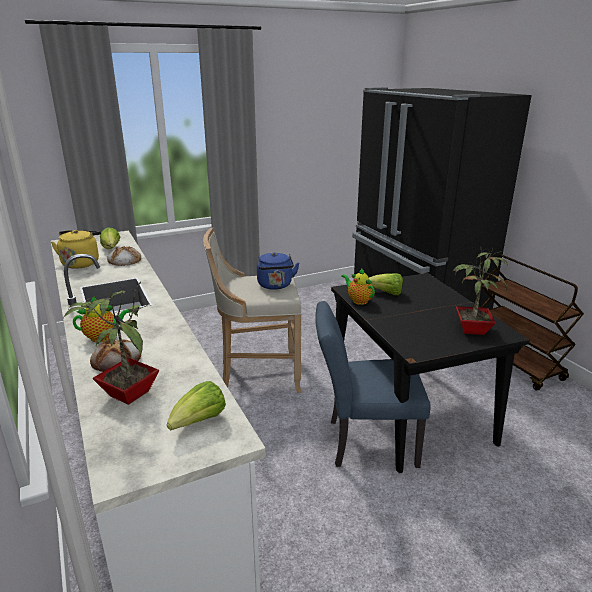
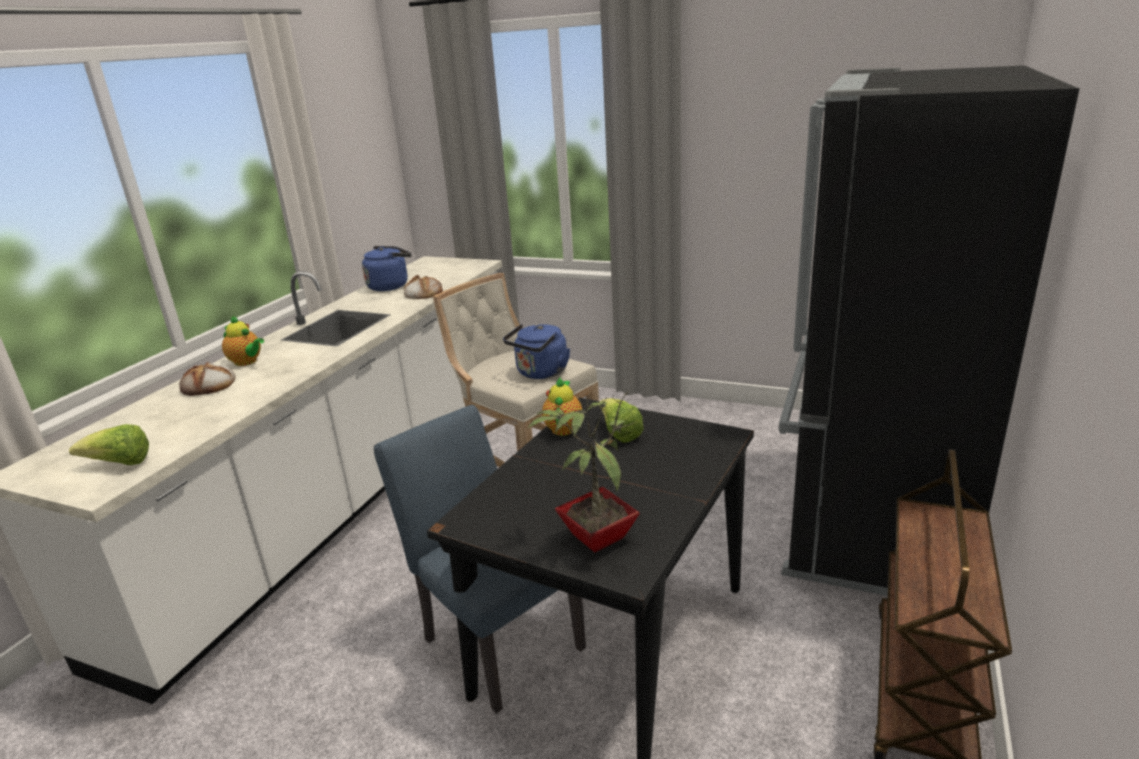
camera: 50 degrees right, 0 degrees up
(81, 263) = (390, 286): yellow kettle -> blue kettle
(111, 249) = (441, 278): lettuce -> none
(127, 393) = (151, 416): potted plant -> none

